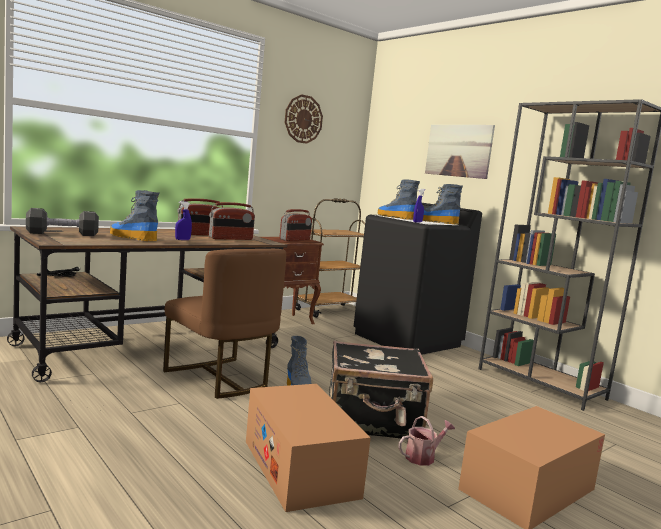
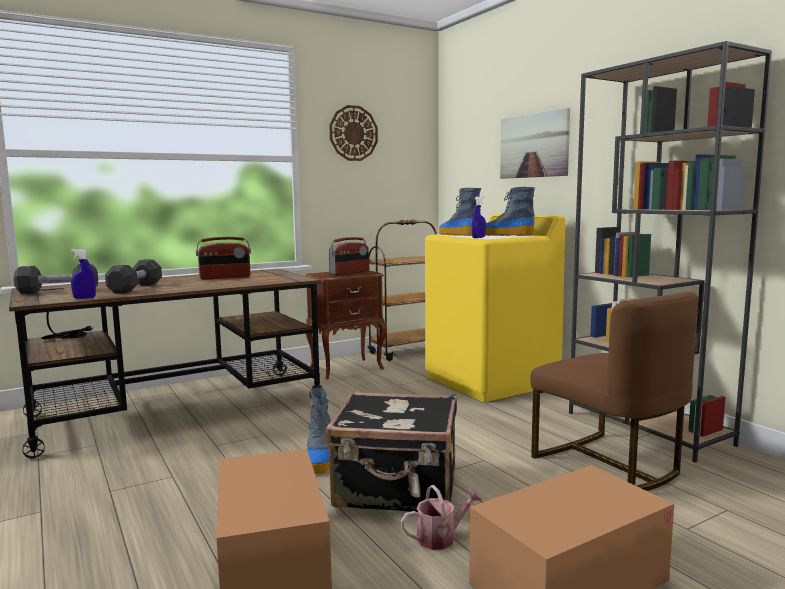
camera: 10 degrees right, 0 degrees up
(132, 237) = (135, 288): boot -> black dumbbell
(182, 239) = (194, 285): blue spray bottle -> blue spray bottle (84, 298)
(220, 378) = (236, 443): brown chair -> brown chair (608, 464)
(231, 239) = (257, 279): radio -> none
(407, 340) = (491, 381): black washing machine -> yellow washing machine

